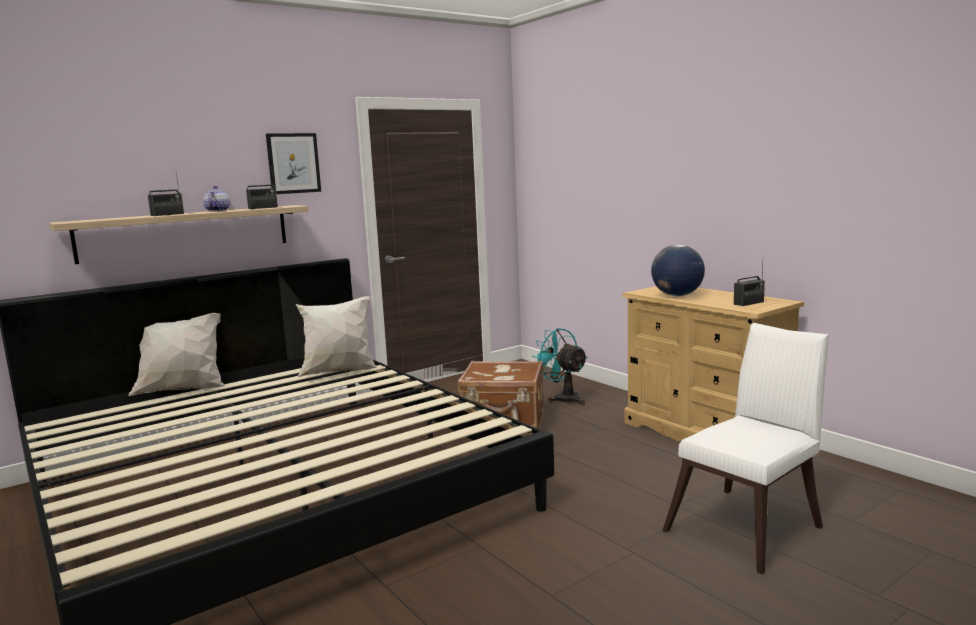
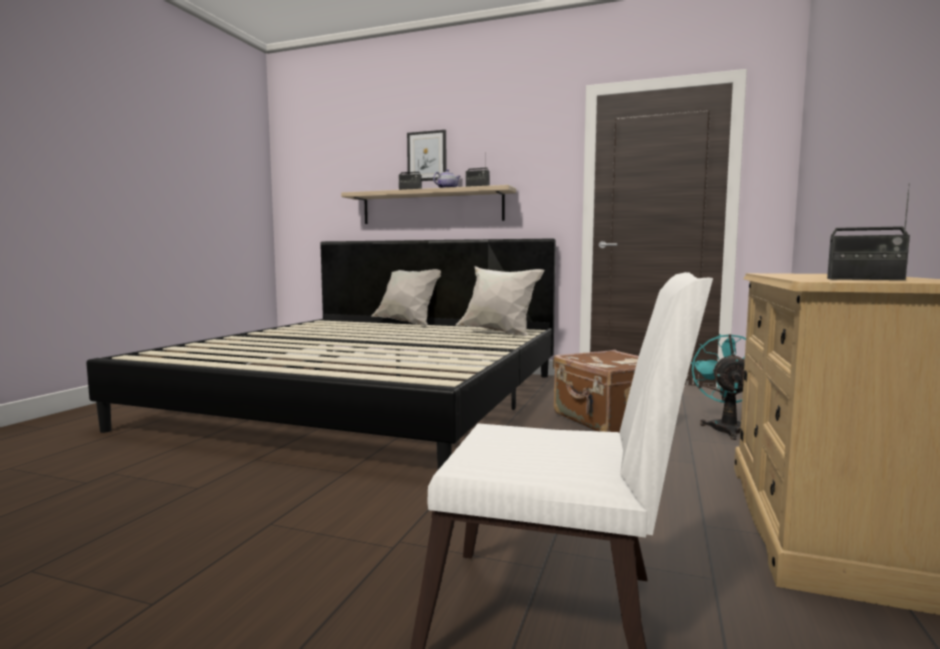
camera: 55 degrees right, 5 degrees down
(293, 163) = (518, 151): picture -> picture (427, 156)
(677, 295) = (797, 275): globe -> none

